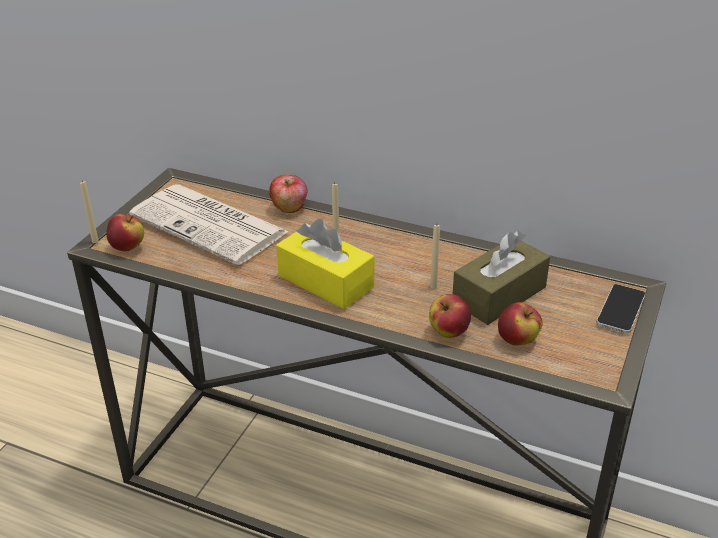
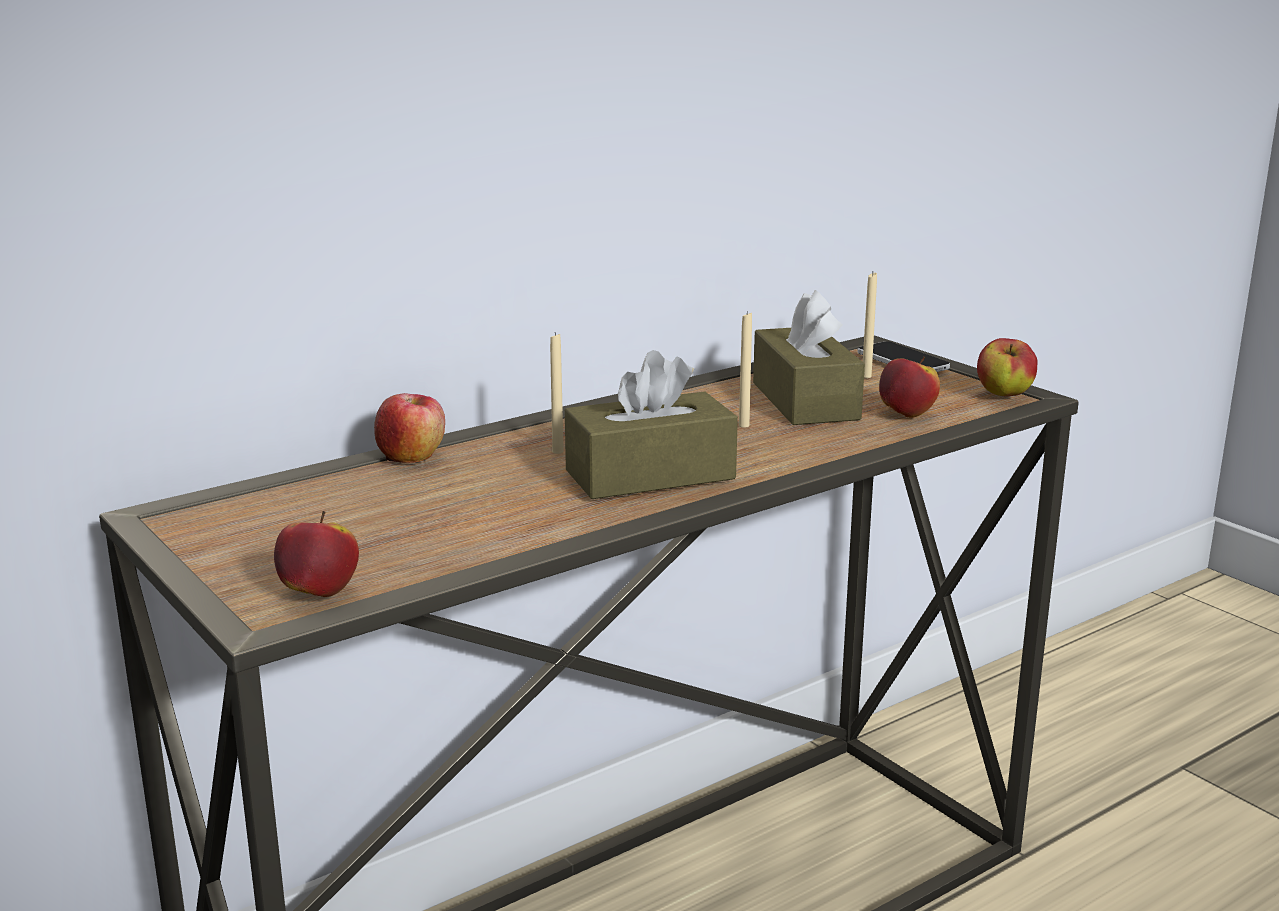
camera: 60 degrees left, 15 degrees down
(95, 241) = (245, 619): beige candle -> beige candle (866, 376)
(211, 225) = (365, 515): newspaper -> none
(325, 281) = (650, 475): yellow tissue box -> brown tissue box
(448, 332) = (856, 438): apple -> apple (1004, 395)

